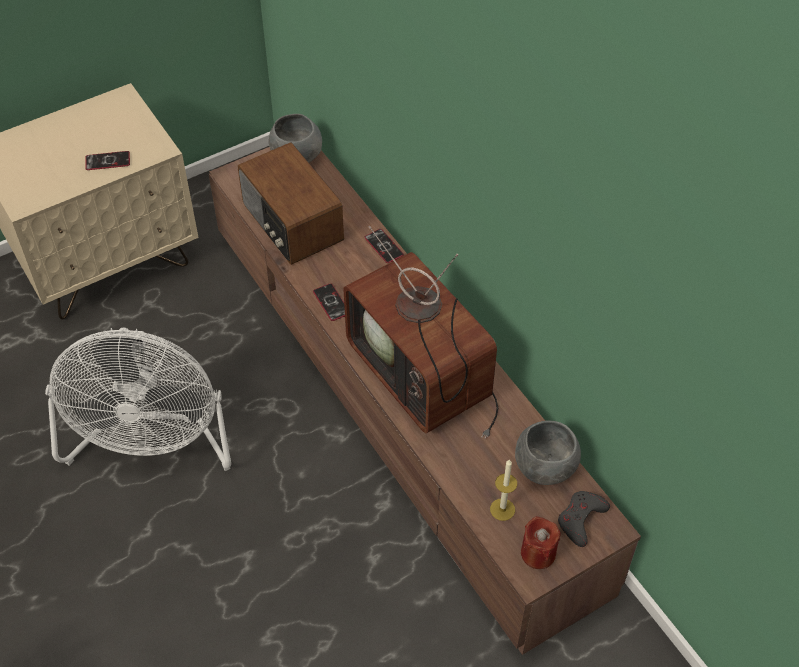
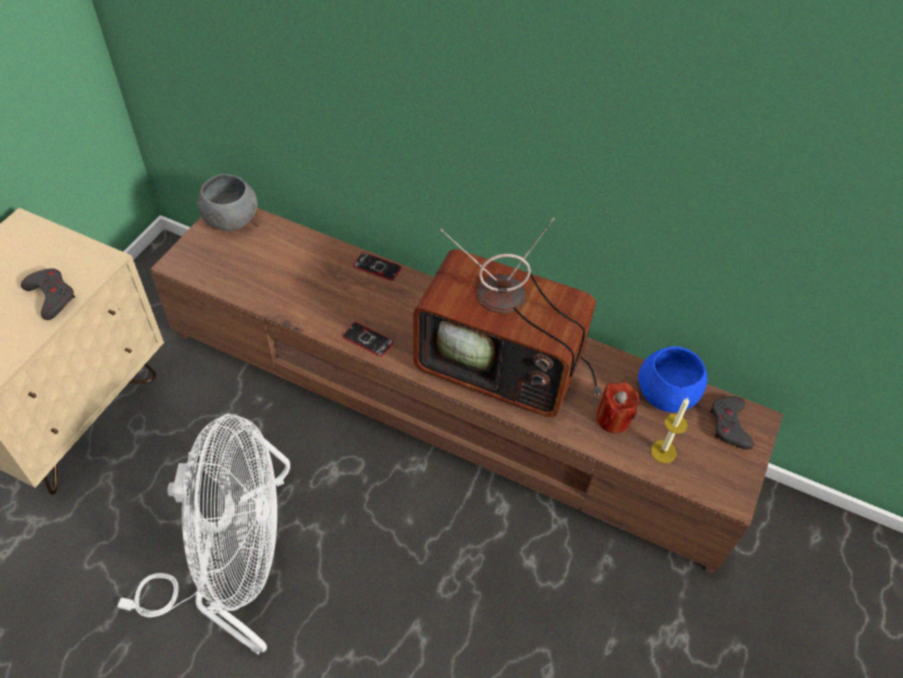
camera: 35 degrees left, 0 degrees up
(108, 161) = (51, 296): phone -> grey game controller
(147, 437) = (231, 567): white fan -> white fan turned 60 degrees counterclockwise
(291, 223) = (273, 283): radio -> none
(538, 553) = (722, 474): red candle -> red candle (613, 419)
(544, 467) = (665, 395): grey bowl -> blue bowl

